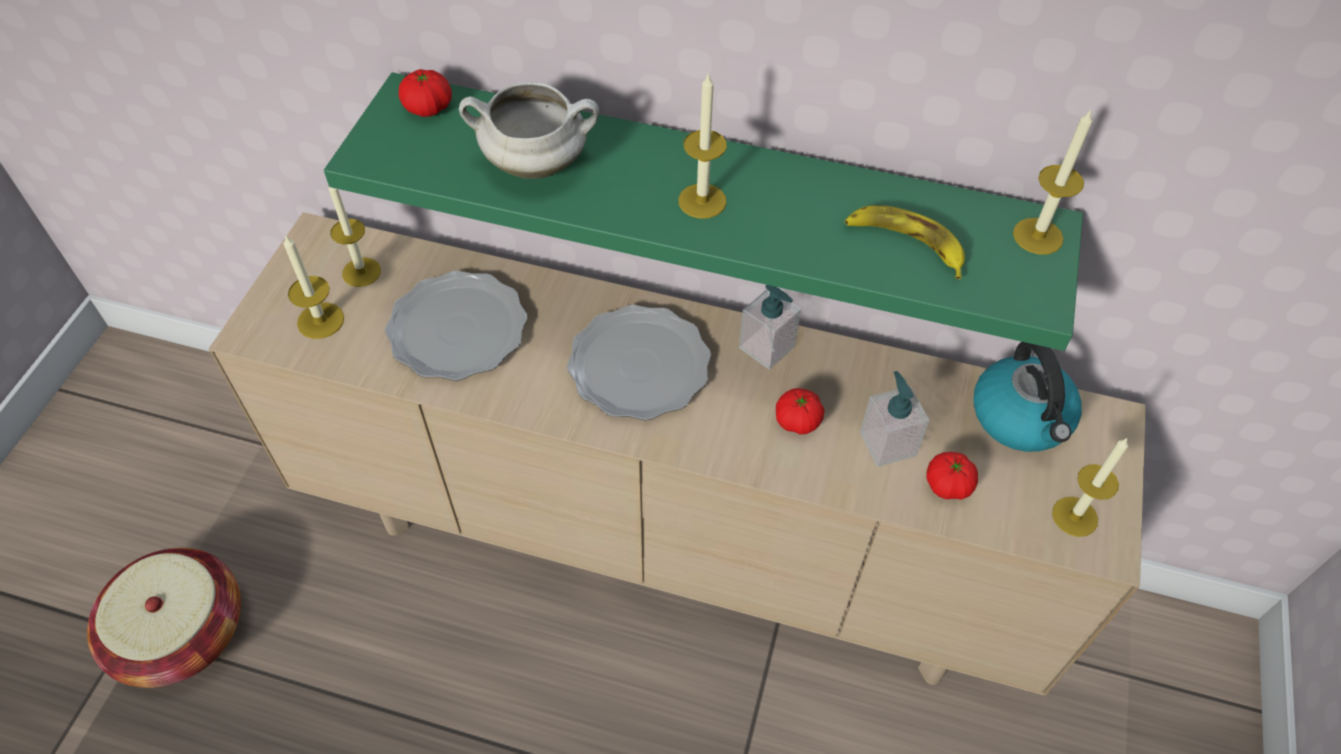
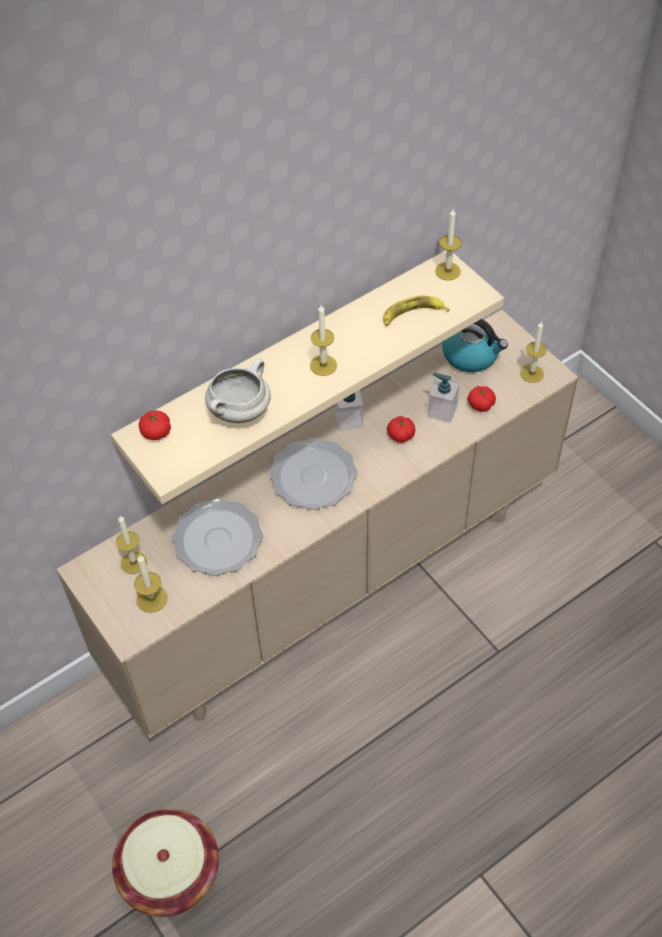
camera: 50 degrees left, 0 degrees up
(716, 184) = (290, 360): green shelf -> beige shelf

